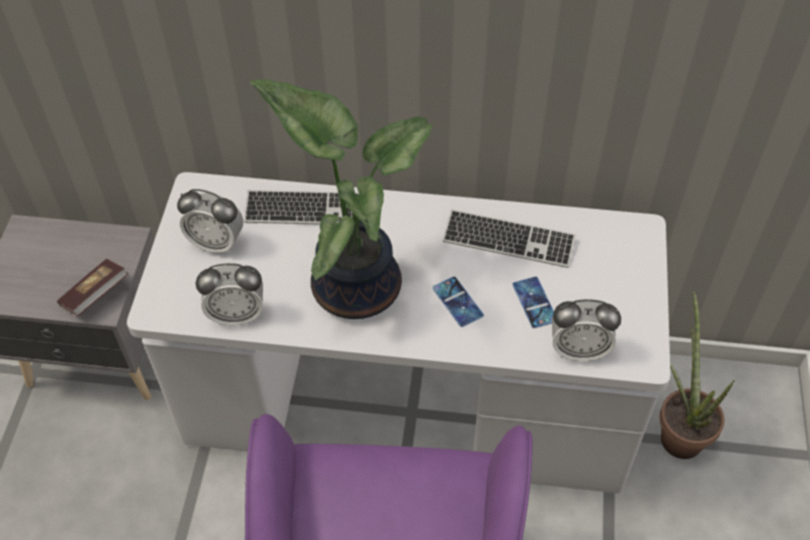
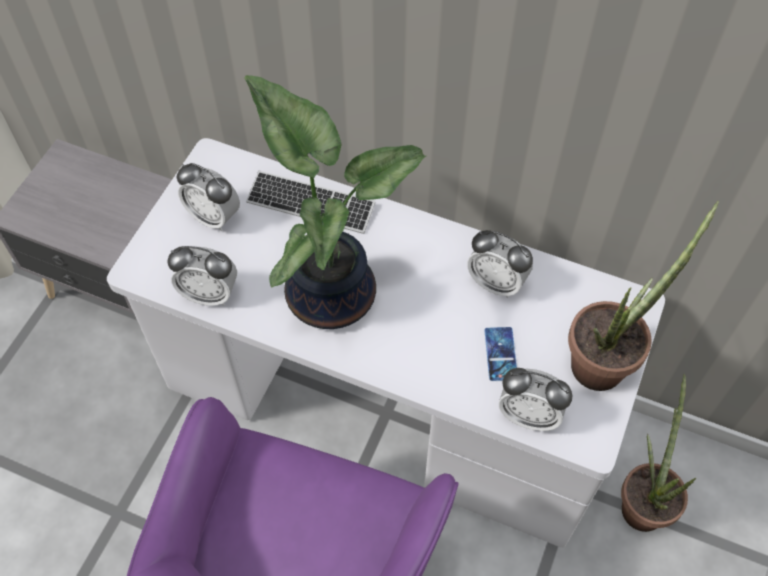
camera: 15 degrees right, 5 degrees up
(96, 295) = (106, 236): book -> none
(457, 302) = (424, 334): phone -> none
(508, 241) = (496, 282): keyboard -> alarm clock
(631, 285) = (606, 360): none -> potted plant

